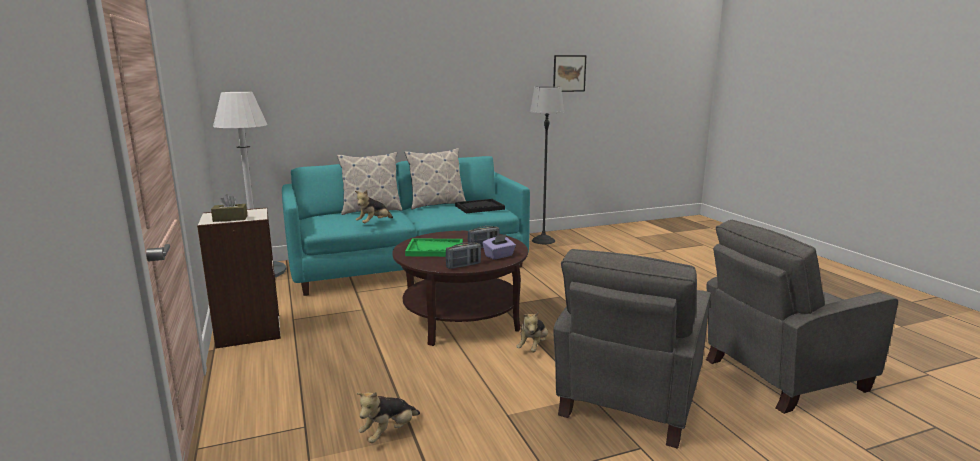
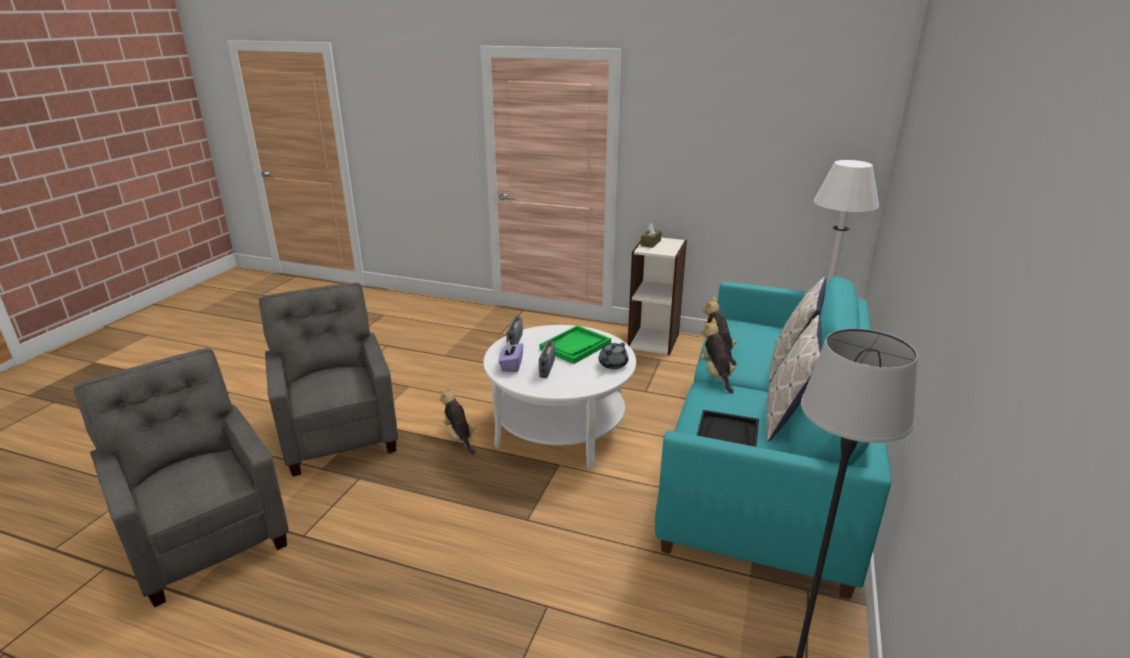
camera: 130 degrees right, 10 degrees up
(389, 433) = (457, 350): plush toy -> plush toy (716, 375)
(444, 236) = (612, 364): none -> grey teapot
(461, 318) = (560, 429): brown coffee table -> white coffee table
(569, 73) = (1027, 395): picture -> none
(780, 375) = (206, 536): grey armchair -> grey armchair turned 60 degrees counterclockwise

